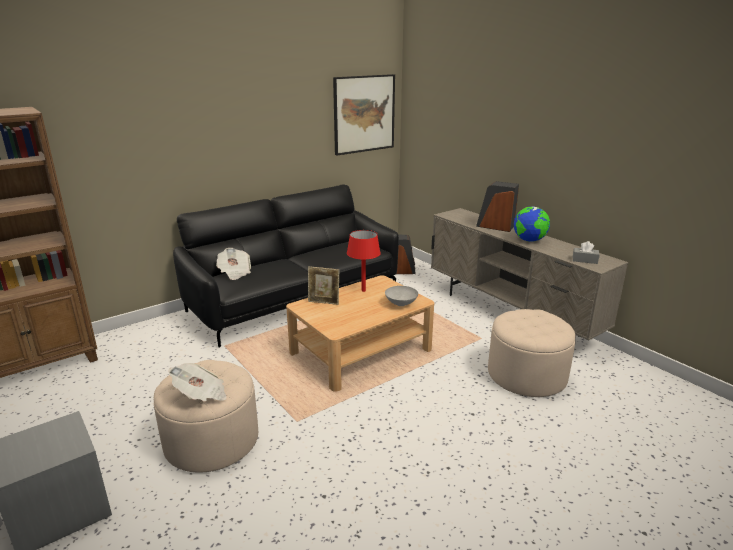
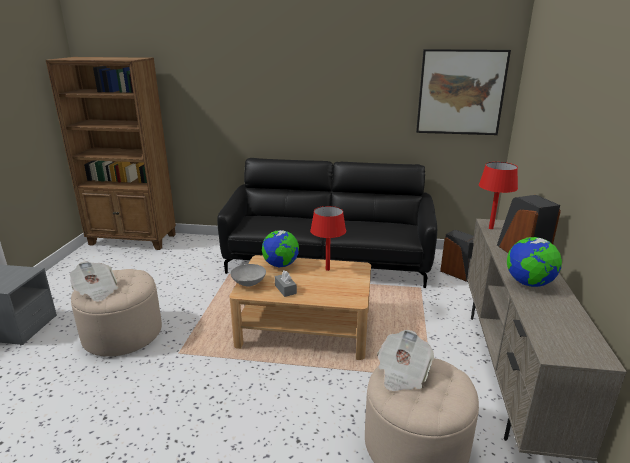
camera: 45 degrees right, 0 degrees up
(235, 272) = (267, 217): newspaper -> newspaper (402, 373)
(324, 302) = (281, 265): picture frame -> globe
(401, 304) = (334, 295): grey bowl -> grey bowl (248, 284)
(453, 217) = (491, 228): none -> red table lamp
(584, 260) = (554, 337): grey tissue box -> grey tissue box (285, 289)

